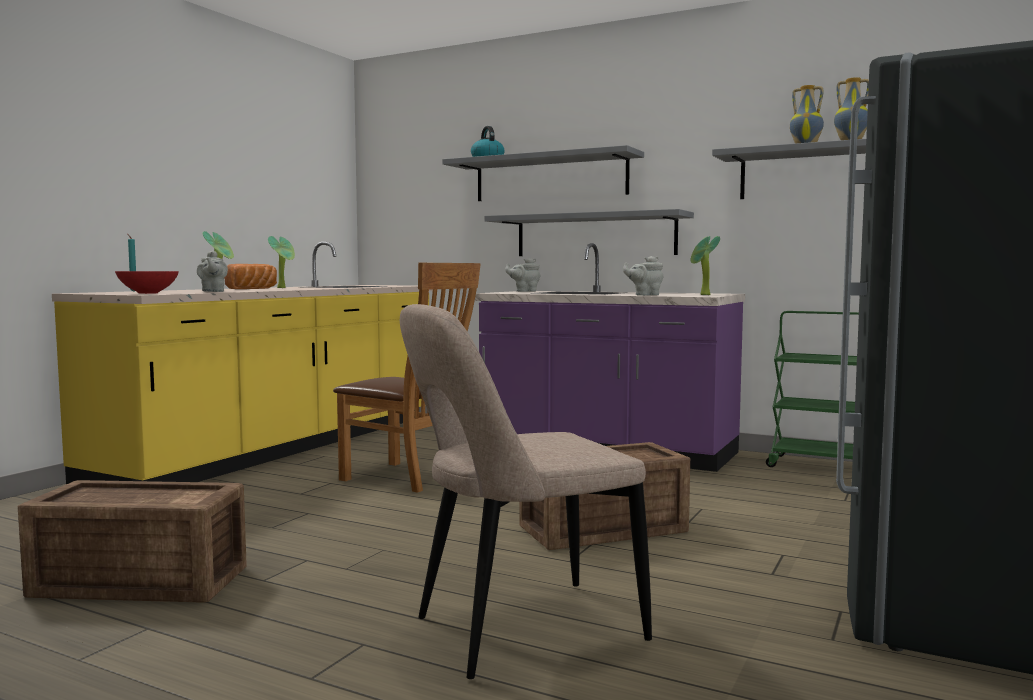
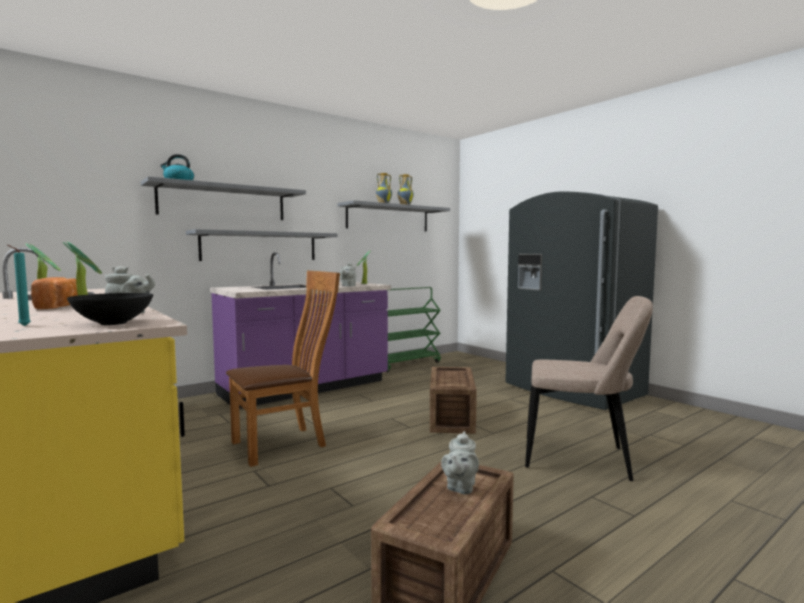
camera: 65 degrees left, 0 degrees up
(147, 293) = (112, 323): red bowl -> black bowl
(518, 631) = (581, 459): beige chair -> beige chair turned 75 degrees counterclockwise
(524, 291) = (234, 288): grey teapot -> grey teapot (460, 487)

